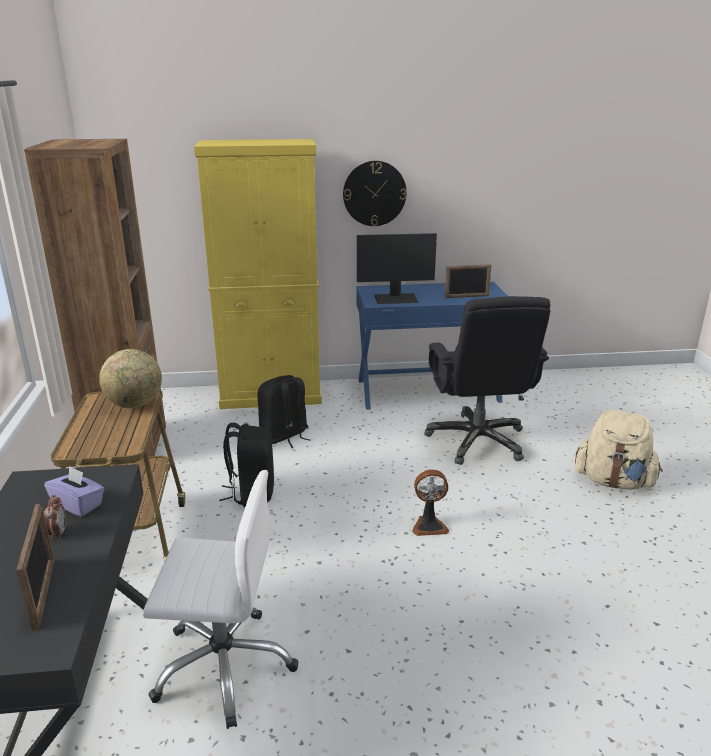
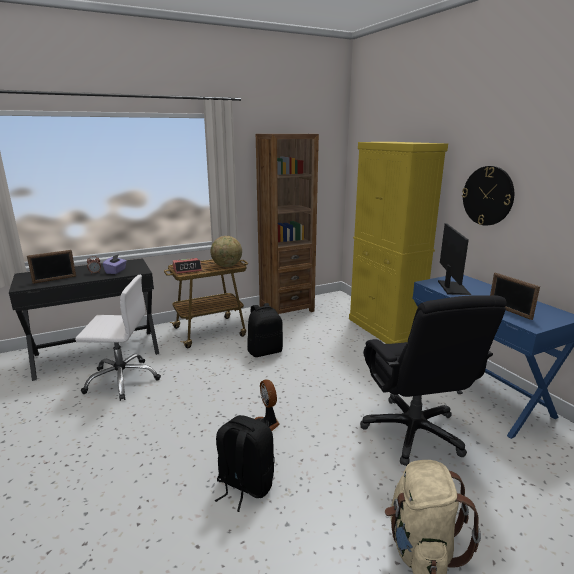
camera: 70 degrees right, 5 degrees down
(111, 440) = (187, 269): none -> alarm clock
(224, 665) = (122, 380): white office chair -> white office chair turned 75 degrees counterclockwise
(285, 436) = (337, 346): black backpack -> black backpack (244, 485)
(396, 299) = (452, 288): monitor -> monitor turned 150 degrees counterclockwise
(478, 441) = (413, 432): black office chair -> black office chair turned 75 degrees counterclockwise

